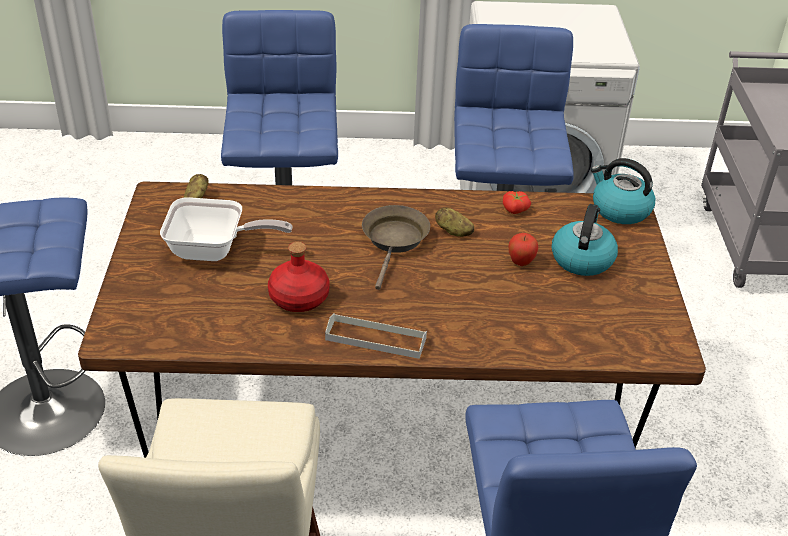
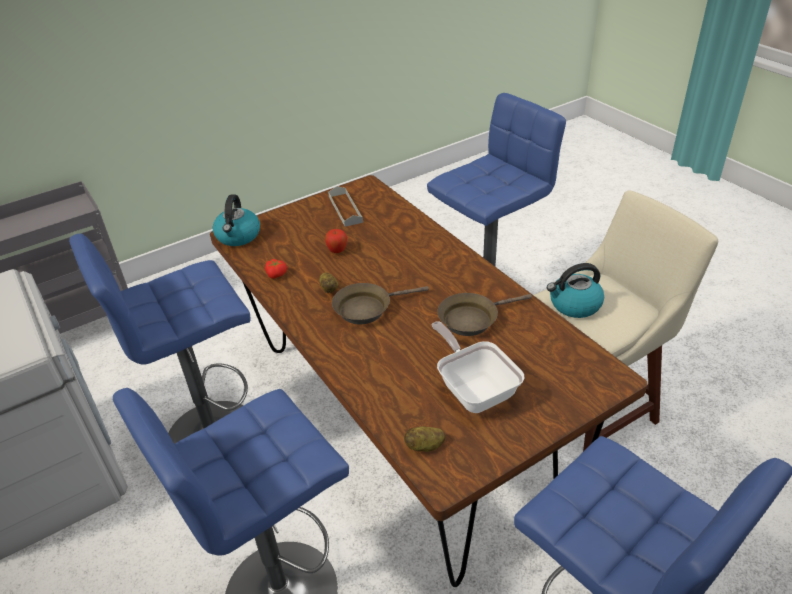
camera: 120 degrees left, 0 degrees up
(299, 297) = (472, 319): red bottle -> brown frying pan
(375, 339) = (470, 272): grey tray -> grey tray (345, 209)
(582, 258) = (310, 232): kettle -> kettle (574, 305)

